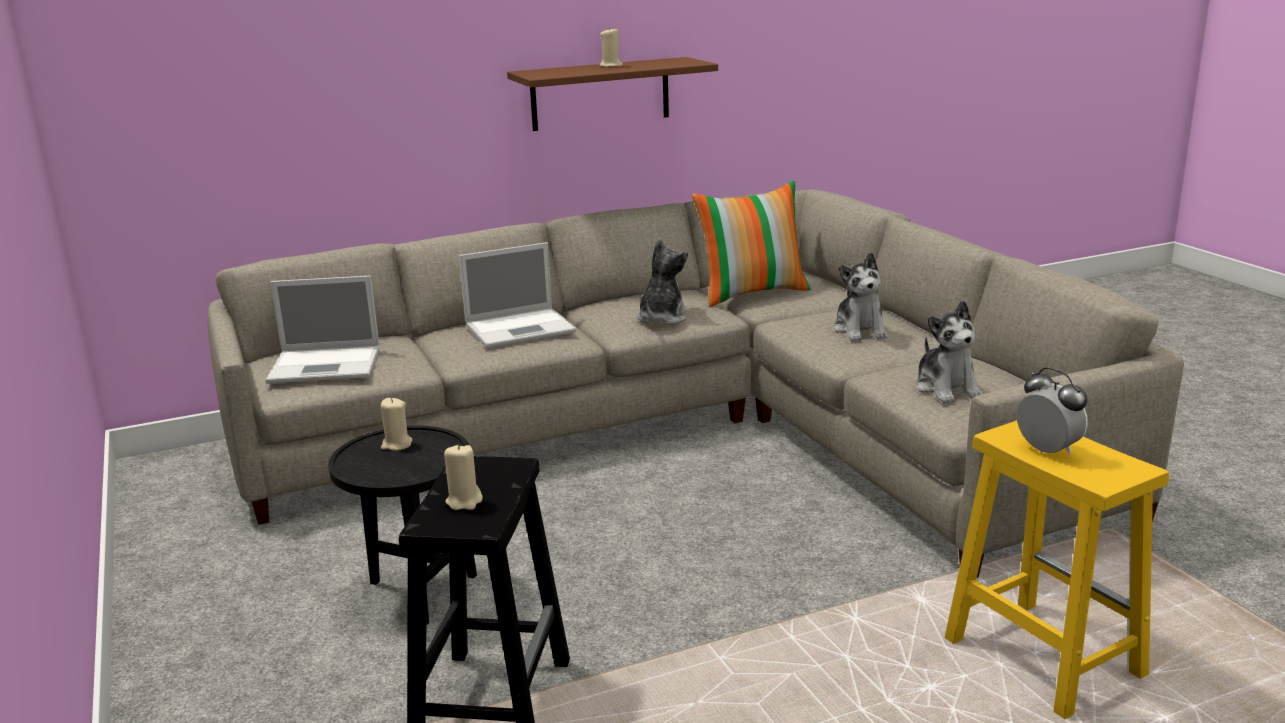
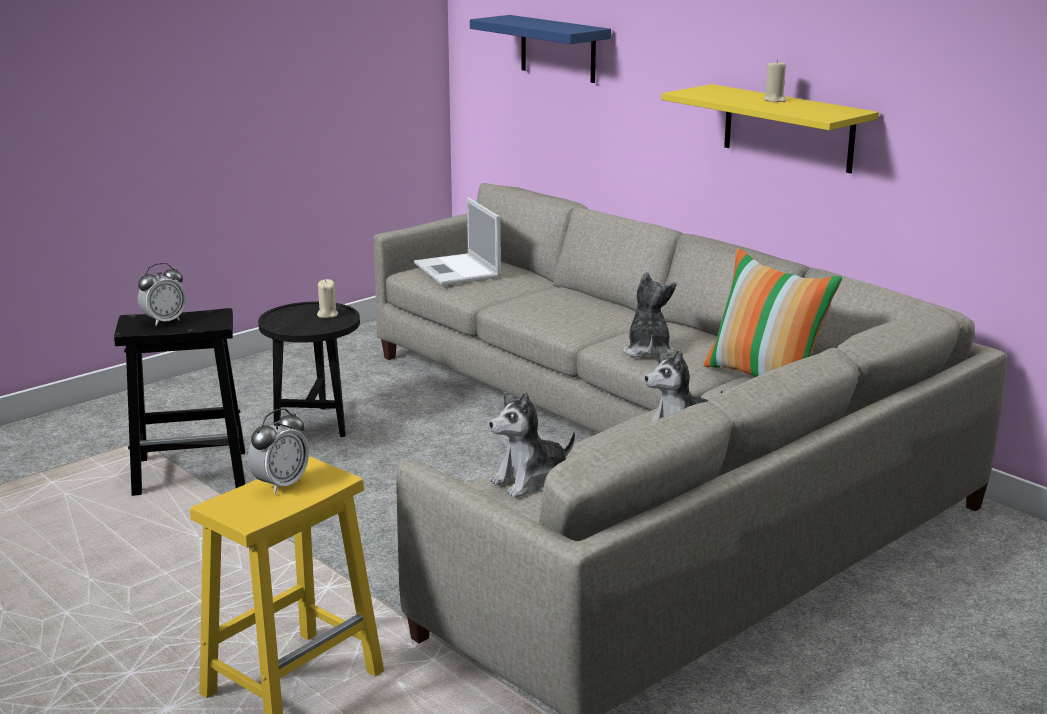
camera: 70 degrees right, 0 degrees up
(272, 79) = (558, 49): none -> blue shelf
(464, 501) = (164, 321): beige candle -> alarm clock
(522, 328) = (577, 308): laptop -> none
(600, 94) = (788, 128): brown shelf -> yellow shelf
(662, 318) = (648, 351): plush toy -> plush toy turned 90 degrees counterclockwise

